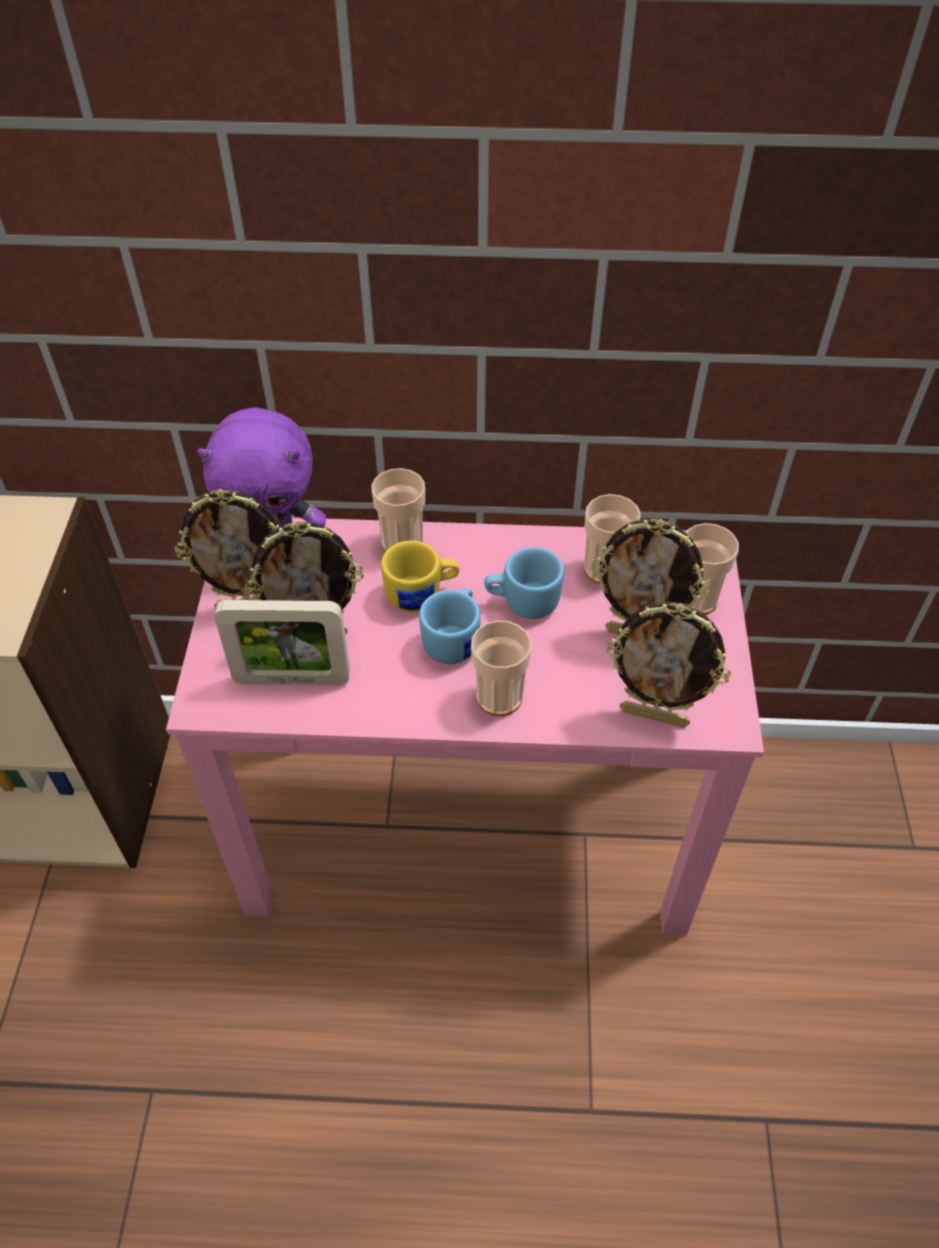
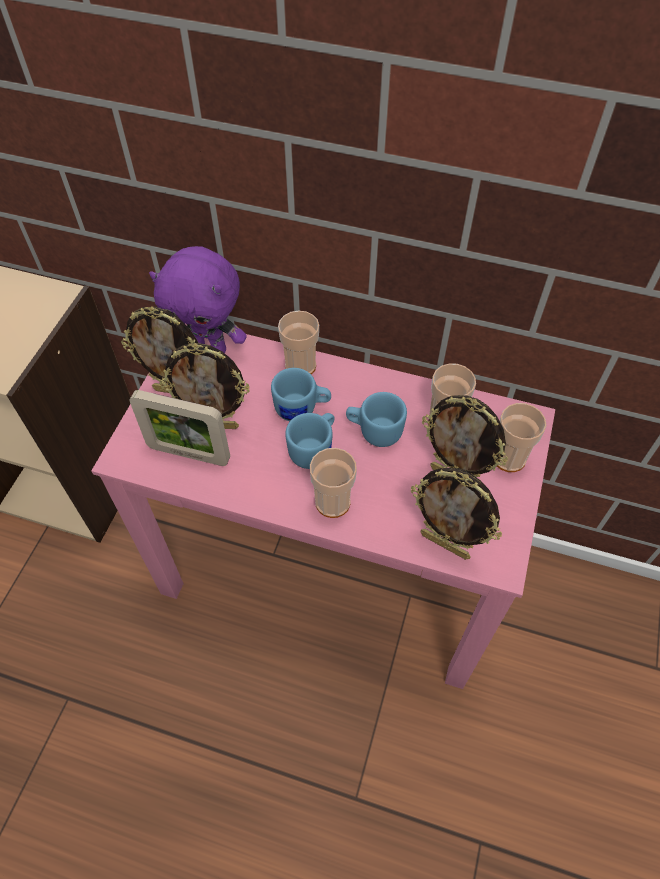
camera: 15 degrees right, 5 degrees up
(422, 595) = (302, 409): yellow mug -> blue mug

